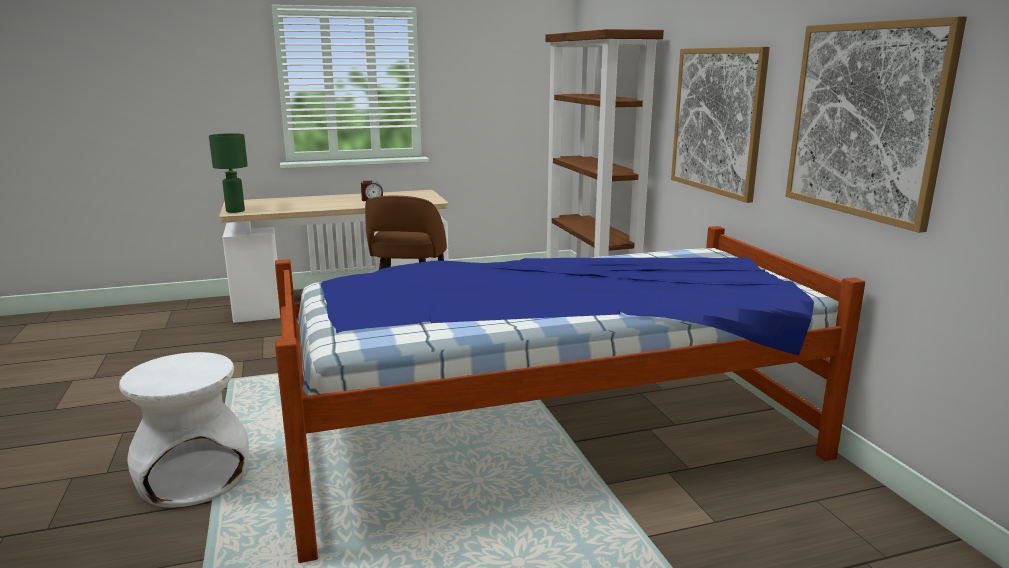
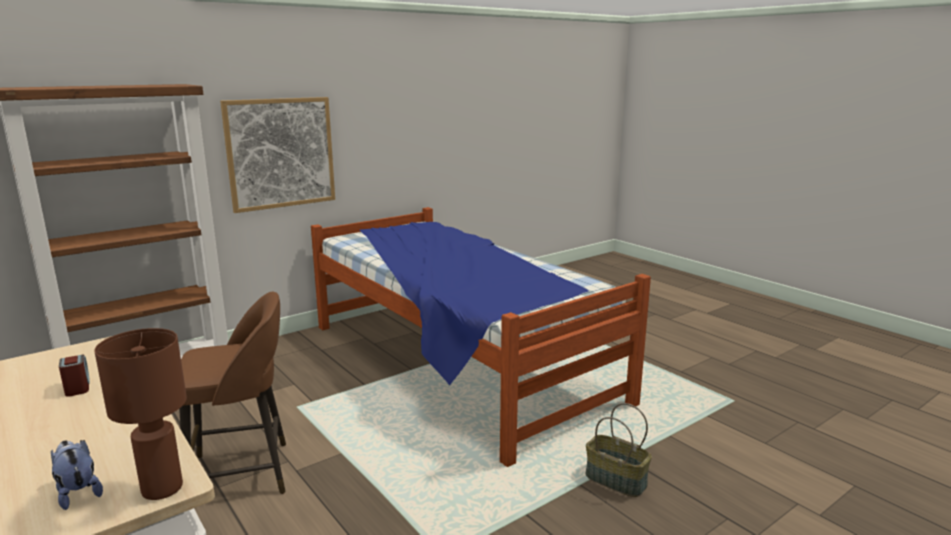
camera: 110 degrees left, 0 degrees up
(194, 478) = (615, 480): white stool -> basket
(235, 211) = (163, 489): green table lamp -> brown table lamp
(257, 204) = (78, 493): none -> plush toy
(865, 120) = (405, 132): picture -> none

